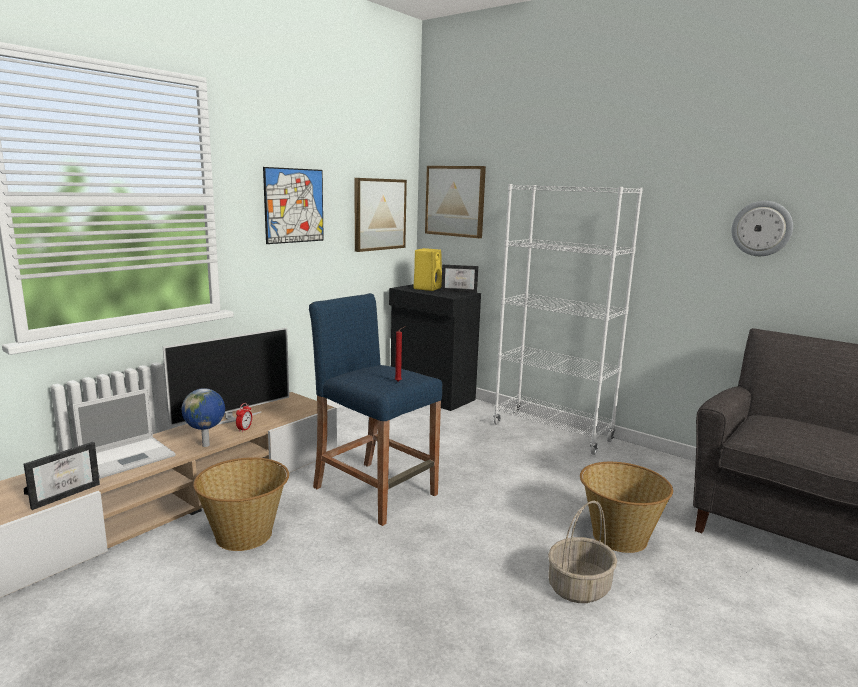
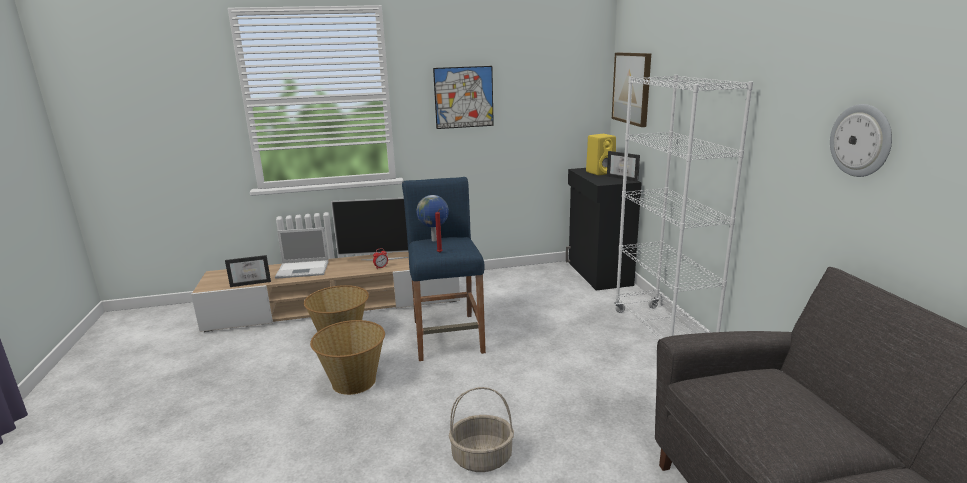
camera: 40 degrees right, 5 degrees up
(207, 445) = (347, 272): globe -> globe (434, 240)
(379, 214) = (559, 101): picture -> none
(618, 537) = (575, 439): basket -> basket (353, 381)

